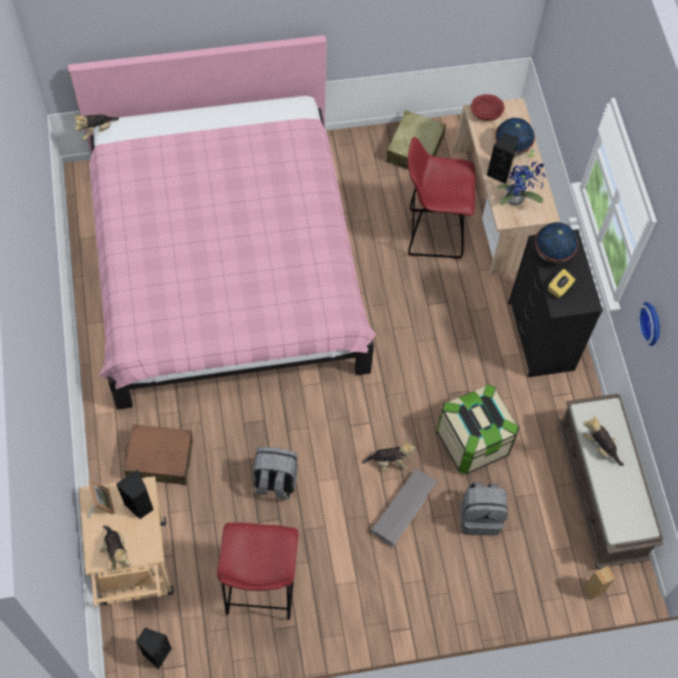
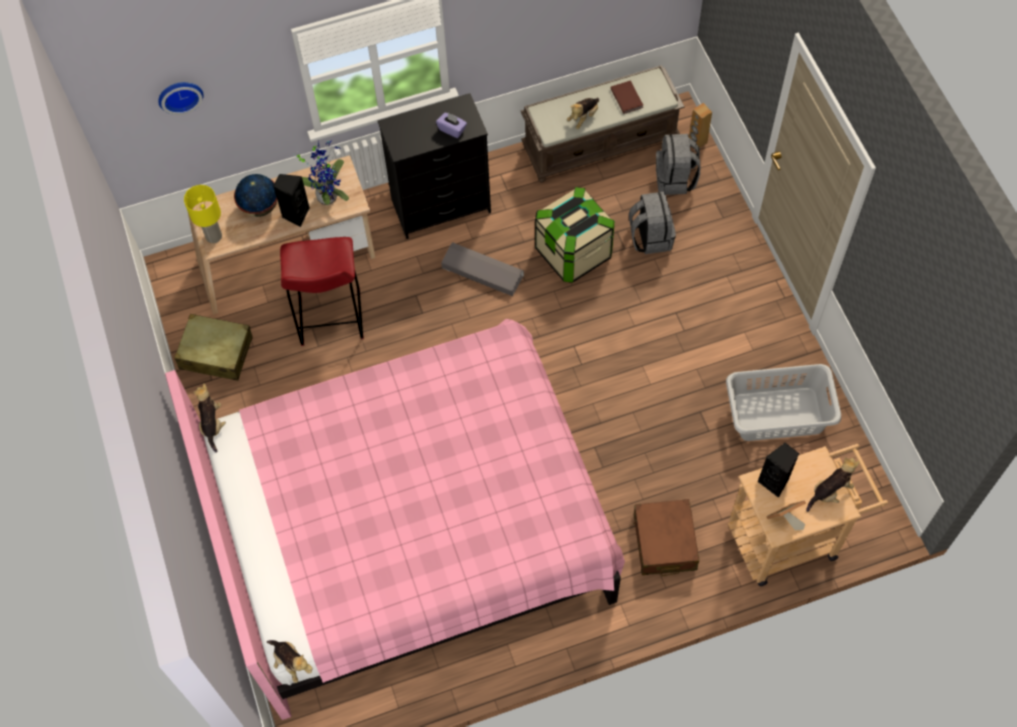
camera: 95 degrees left, 0 degrees up
(156, 653) = (868, 496): black speaker -> none
(260, 590) = (778, 415): red stool -> grey laundry basket
(275, 482) = (661, 423): grey backpack -> grey backpack (675, 179)
(389, 461) = (613, 322): plush toy -> plush toy (212, 424)
(404, 509) = (659, 302): grey storage box -> grey storage box (482, 271)
(486, 113) = (214, 237): red bowl -> yellow table lamp
(552, 253) = (411, 139): globe -> none
(559, 288) = (452, 129): yellow tissue box -> purple tissue box
(621, 494) = (627, 97): none -> brown book
(652, 323) = (508, 24): wall clock -> wall clock (180, 95)

